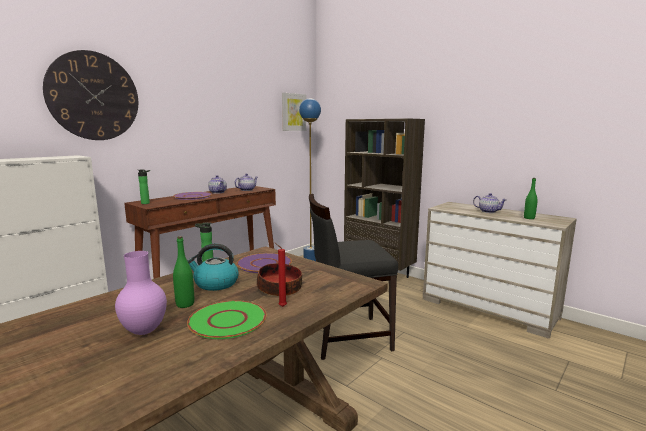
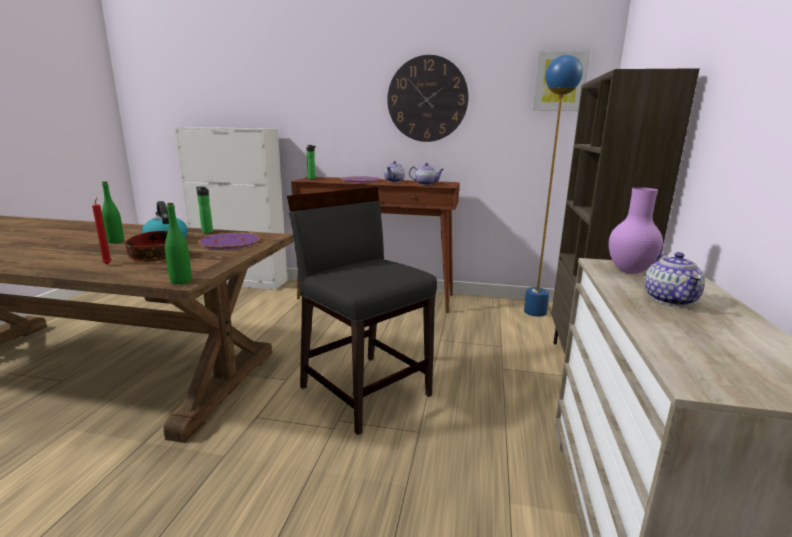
camera: 60 degrees right, 5 degrees up
(93, 96) = (294, 74): wall clock -> wall clock (427, 99)
(145, 331) = (62, 243): purple vase -> purple vase (630, 272)
(227, 321) = (76, 256): green plate -> none
(529, 218) = (704, 344): green bottle -> green bottle (181, 281)

